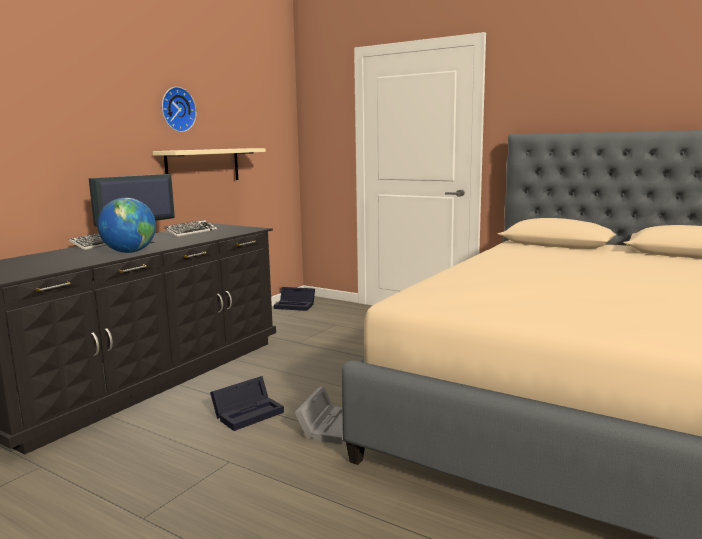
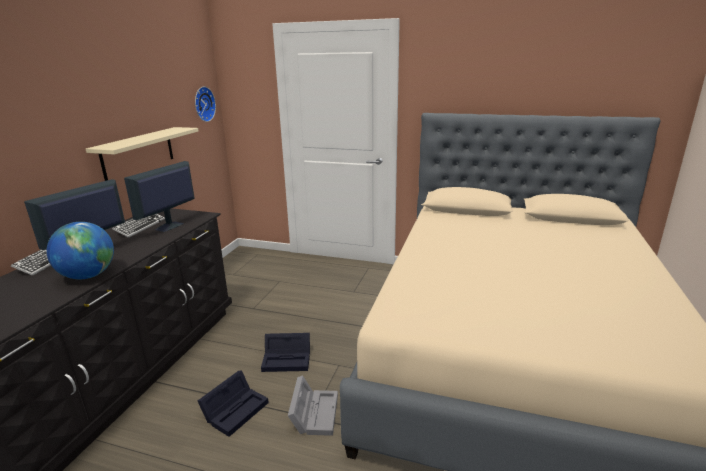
camera: 15 degrees left, 10 degrees up
(177, 109) = (104, 100): wall clock -> wall clock (203, 104)
(217, 233) = (169, 226): none -> monitor
(296, 306) = (236, 261): black storage box -> black storage box (288, 359)

